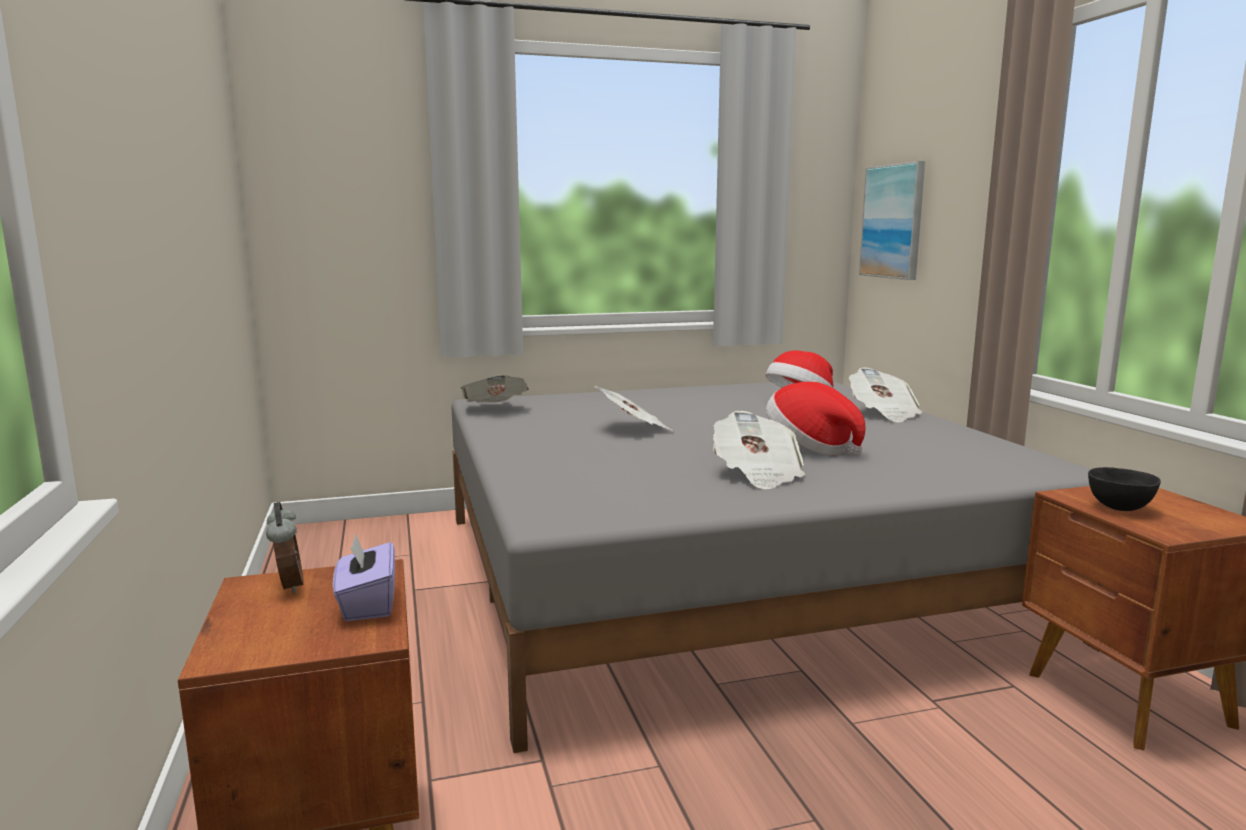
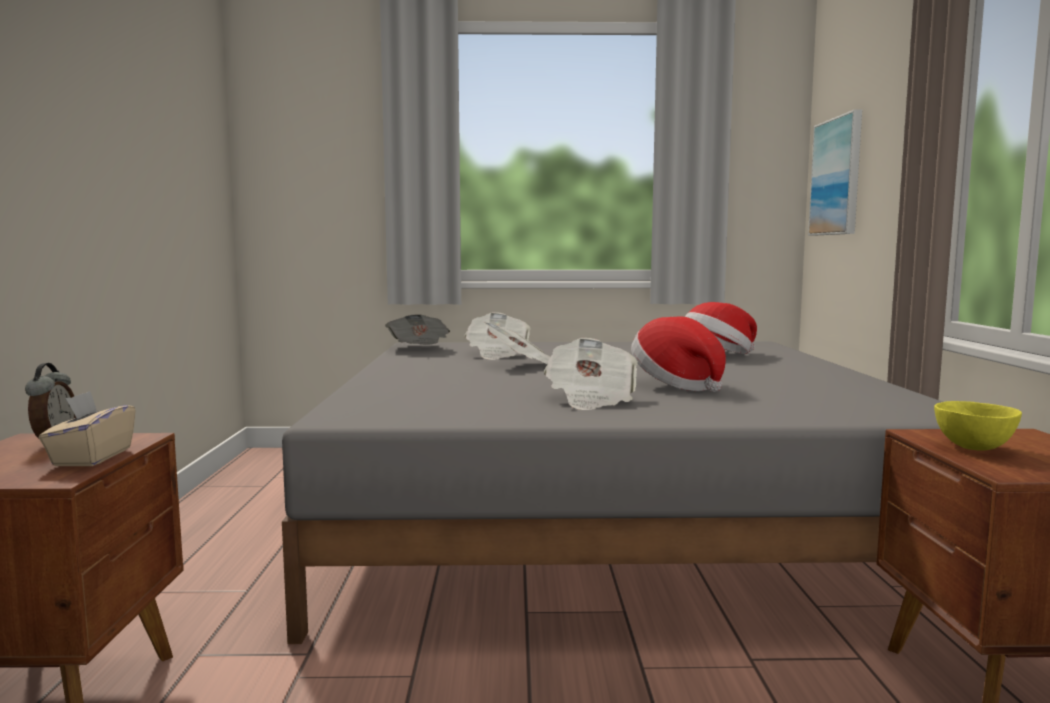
camera: 15 degrees right, 5 degrees down
(367, 604) = (91, 457): purple tissue box -> beige tissue box
(883, 414) = (795, 366): newspaper -> newspaper (497, 354)
(1119, 508) = (973, 448): black bowl -> yellow bowl

